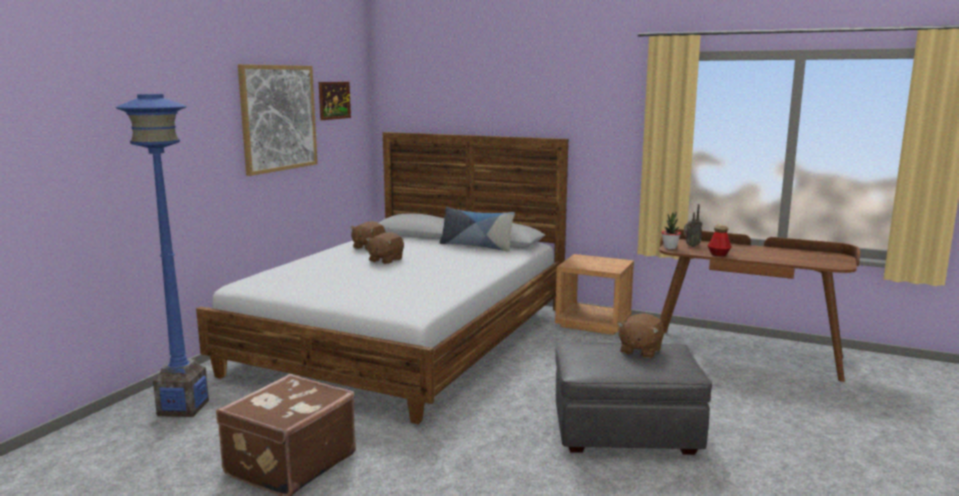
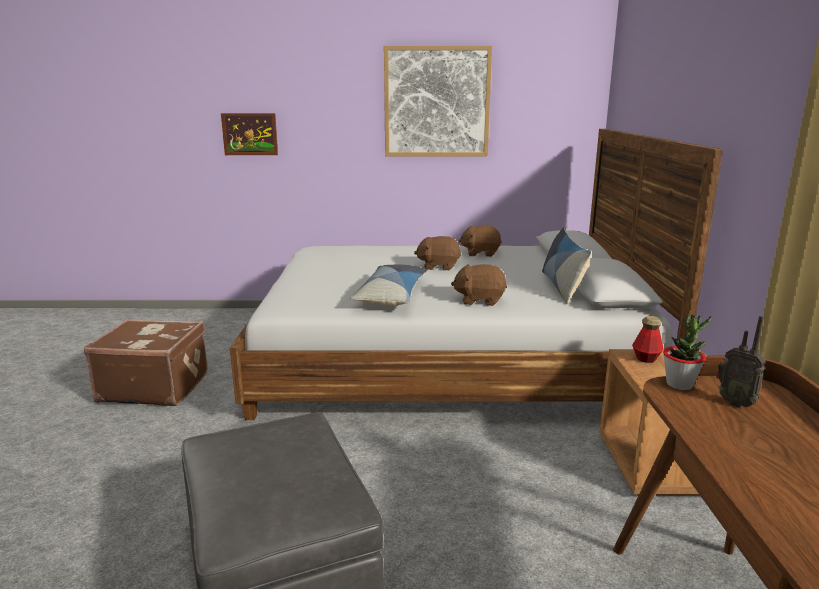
camera: 65 degrees right, 5 degrees up
(183, 407) = (239, 327): blue floor lamp -> none
(334, 100) = (533, 86): picture -> picture (250, 134)
(434, 280) = (392, 295): none -> pillow
(640, 351) = (296, 475): brown plush toy -> brown plush toy (479, 300)
(718, 254) = (709, 439): bottle -> bottle (646, 358)

